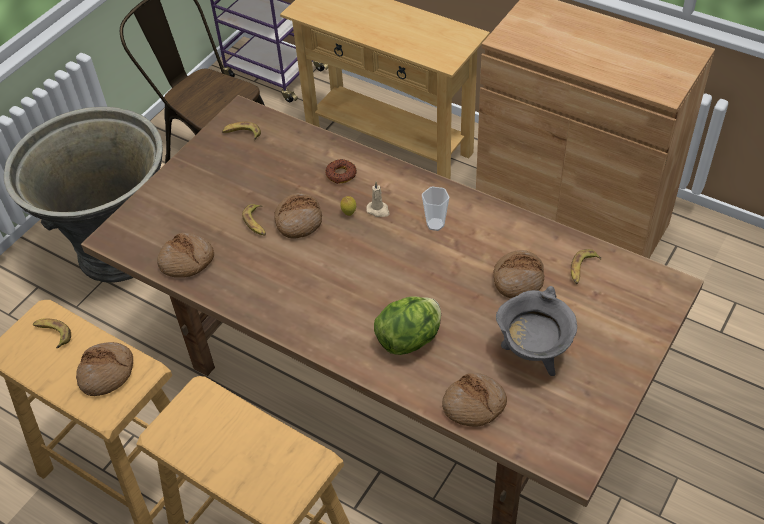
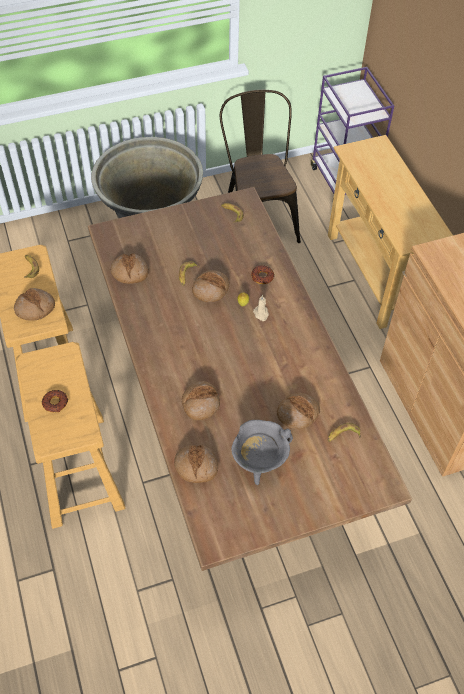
camera: 35 degrees right, 5 degrees up
(242, 457) = (55, 403): none -> donut
(410, 339) = (200, 403): lettuce -> bread
(435, 224) = (285, 345): cup -> none

